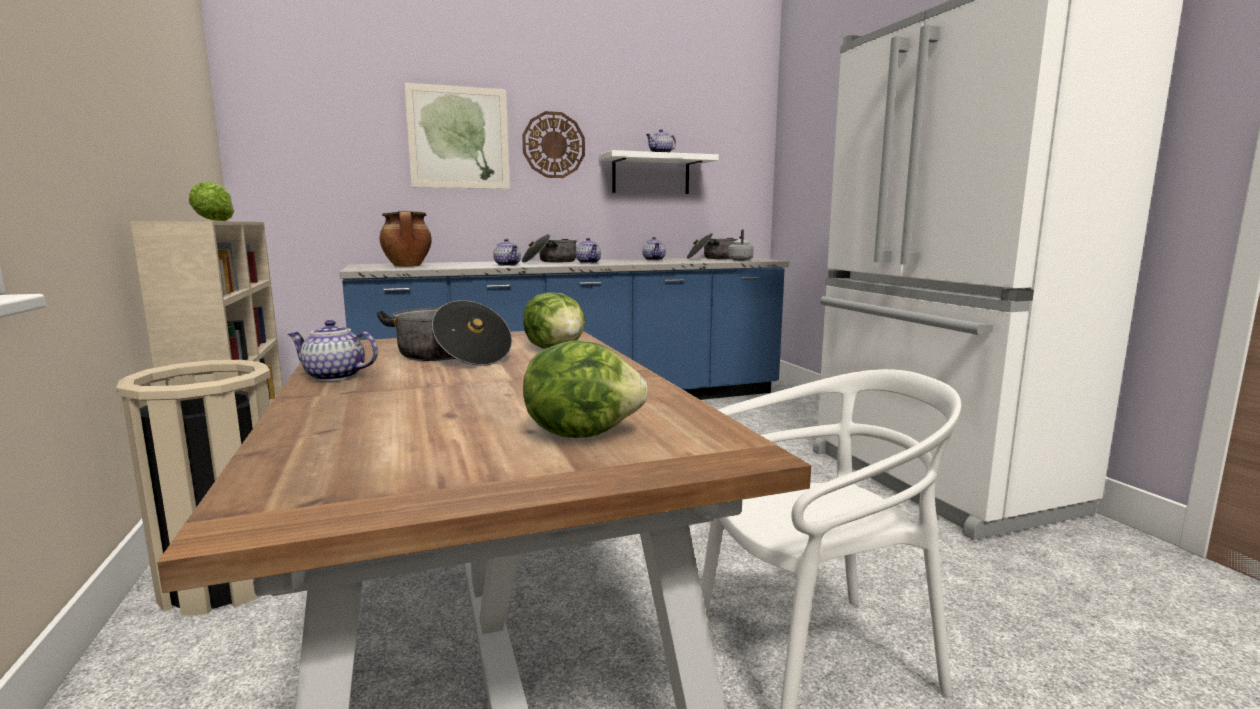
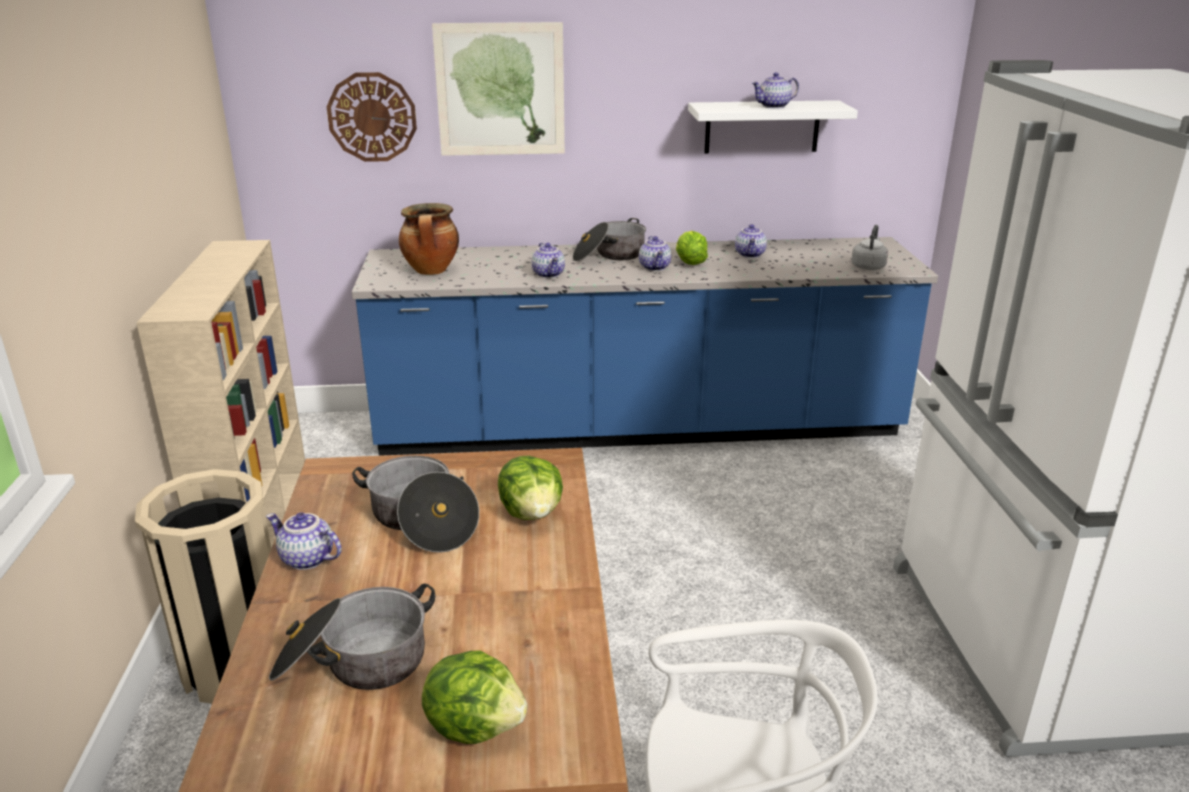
camera: 15 degrees right, 15 degrees up
(214, 221) = (217, 266): lettuce -> lettuce (689, 263)
(553, 145) = (625, 93): wall clock -> wall clock (372, 117)
(712, 258) = (837, 249): cooking pot -> cooking pot (354, 662)

